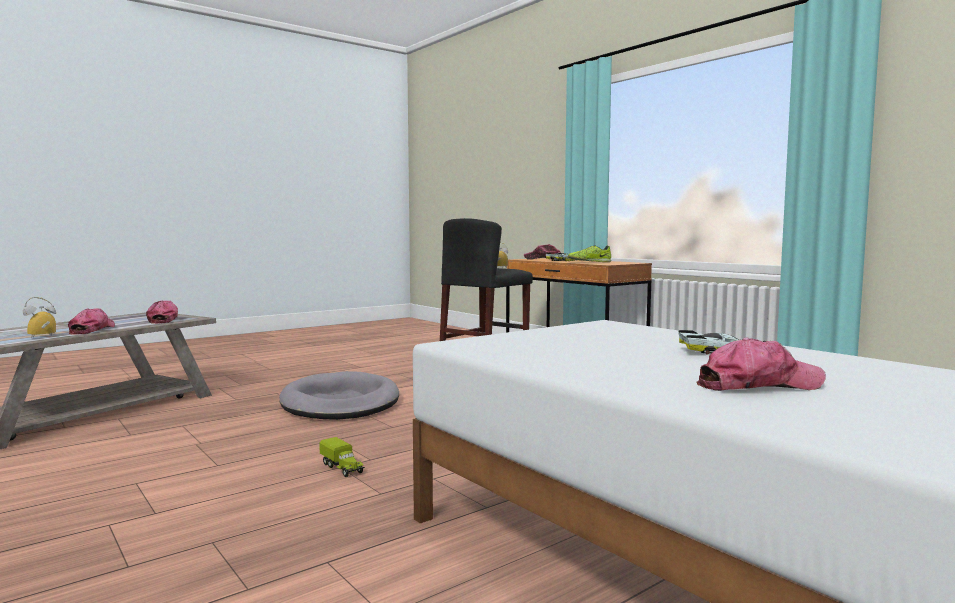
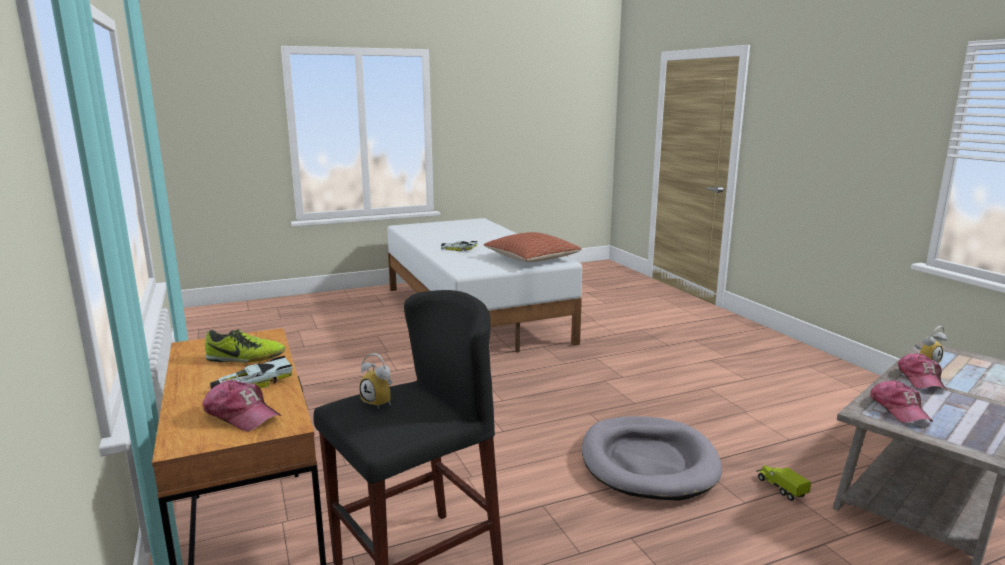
camera: 165 degrees left, 10 degrees up
(342, 468) = (621, 375): toy truck -> toy truck (780, 488)
(523, 343) = (532, 259): none -> pillow
(758, 385) = (483, 238): cap -> none

